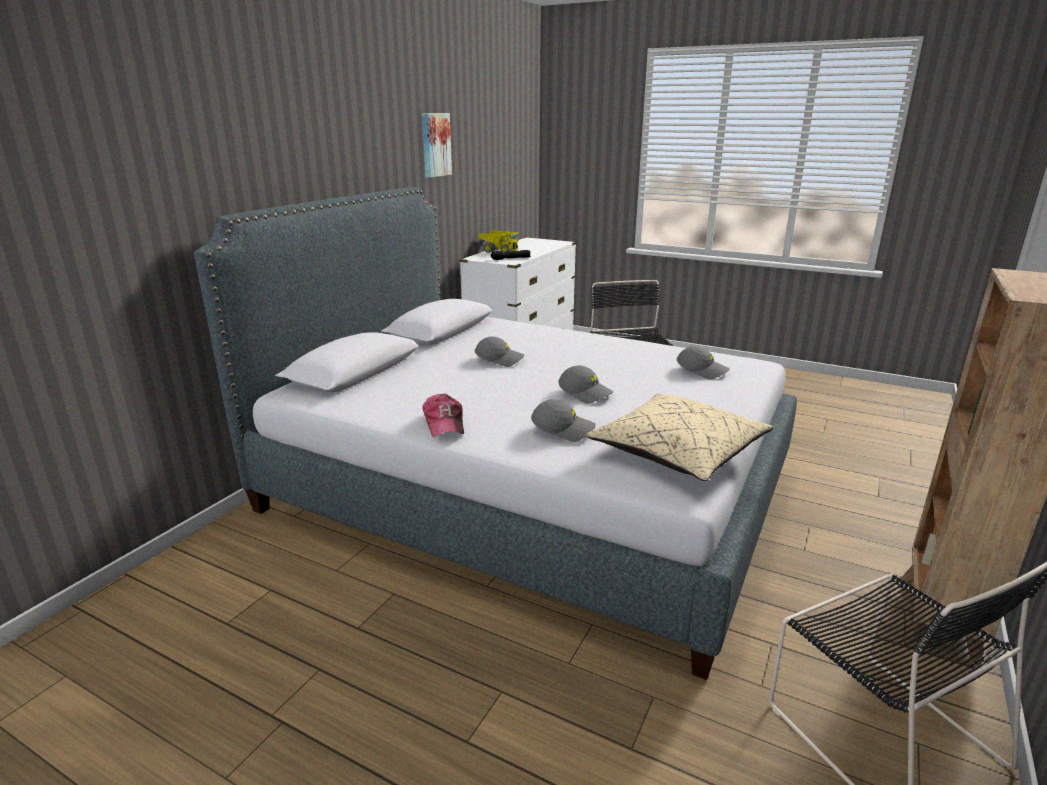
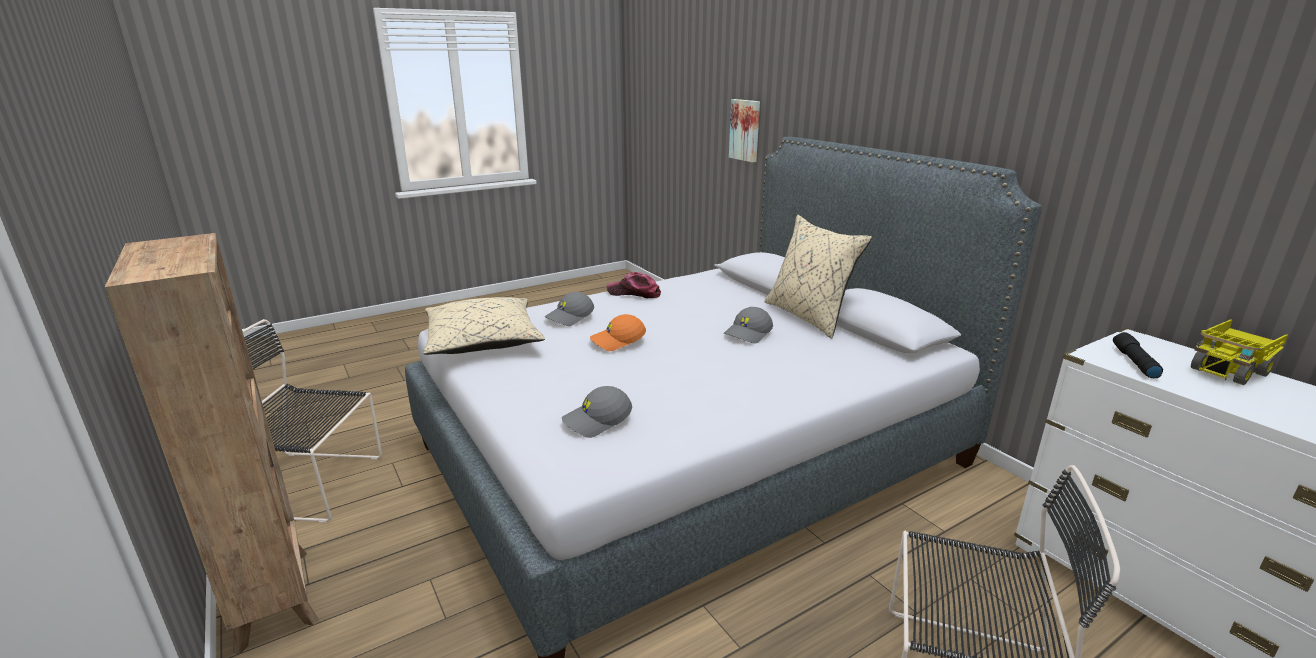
camera: 120 degrees right, 0 degrees up
(435, 145) = (1133, 121): picture -> picture (745, 130)
(436, 348) = (809, 317): none -> beige pillow
(586, 393) = (618, 341): grey cap -> orange cap

